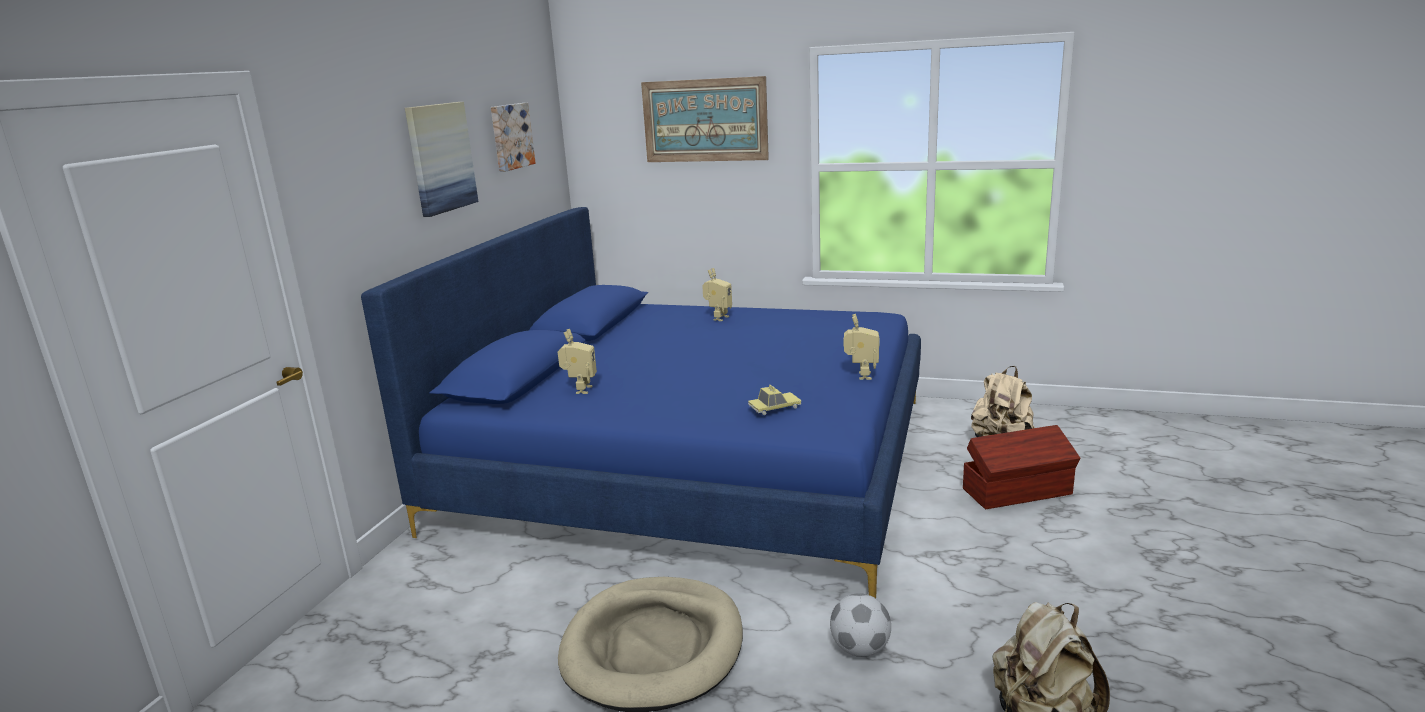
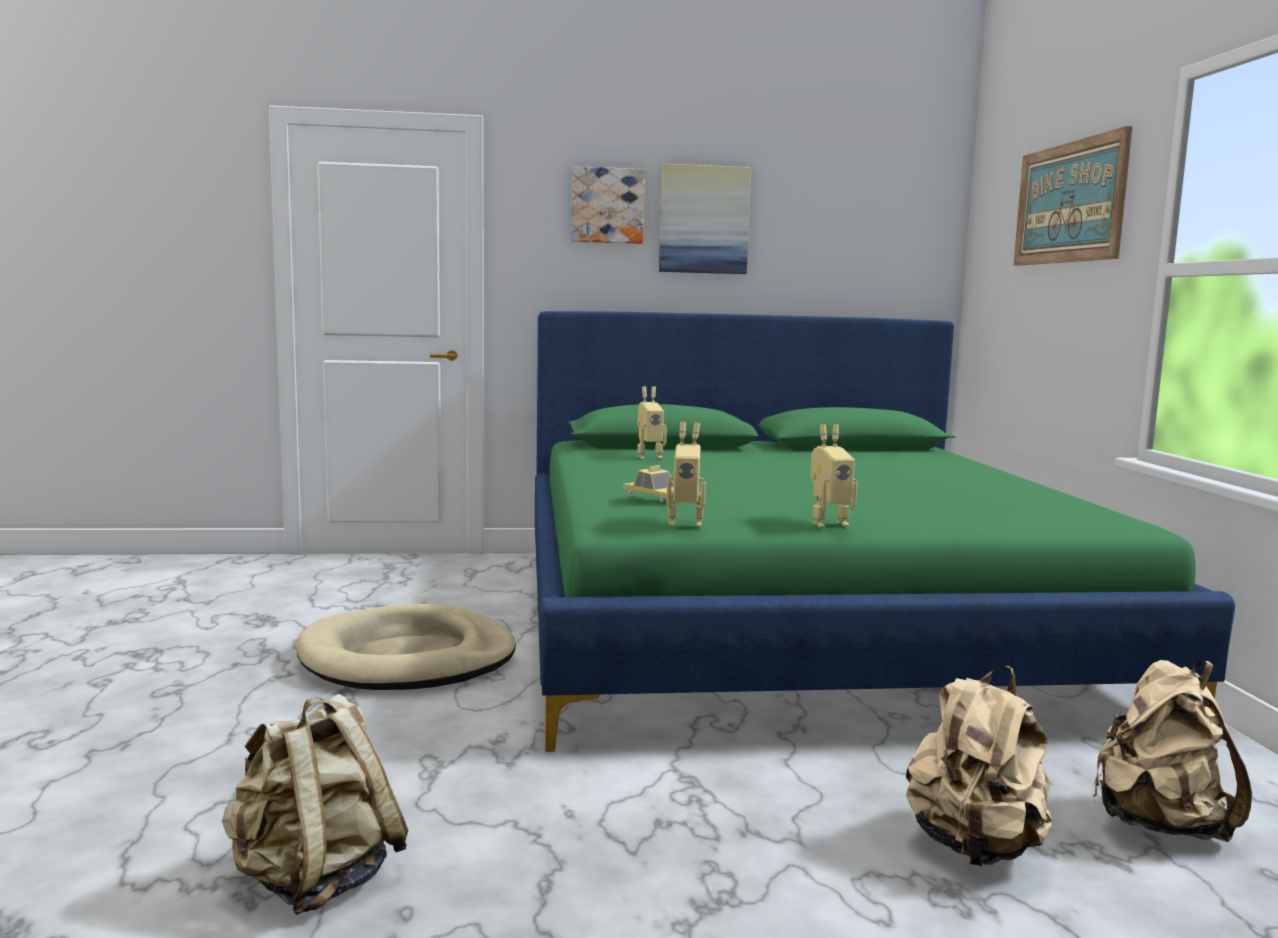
camera: 65 degrees right, 10 degrees down
(510, 136) = (840, 217): picture -> picture (607, 206)
(696, 461) = (793, 623): blue bed -> green bed
(718, 318) = (951, 472): toy robot -> toy robot (685, 522)
(860, 649) = (438, 752): football -> none
(1018, 492) = (975, 847): brown storage box -> beige backpack

